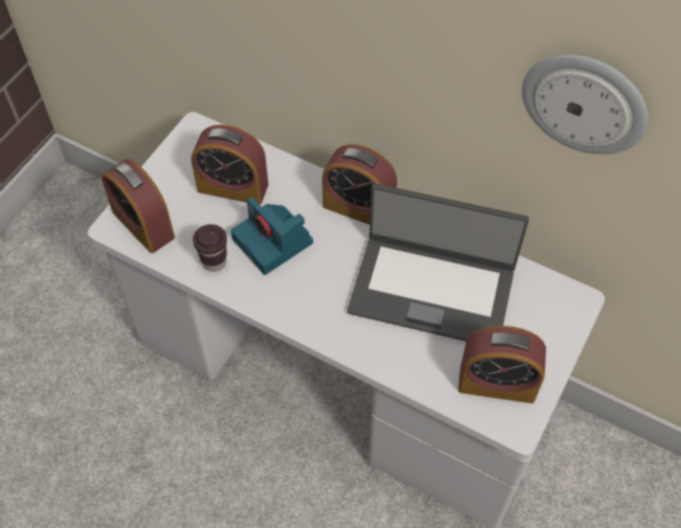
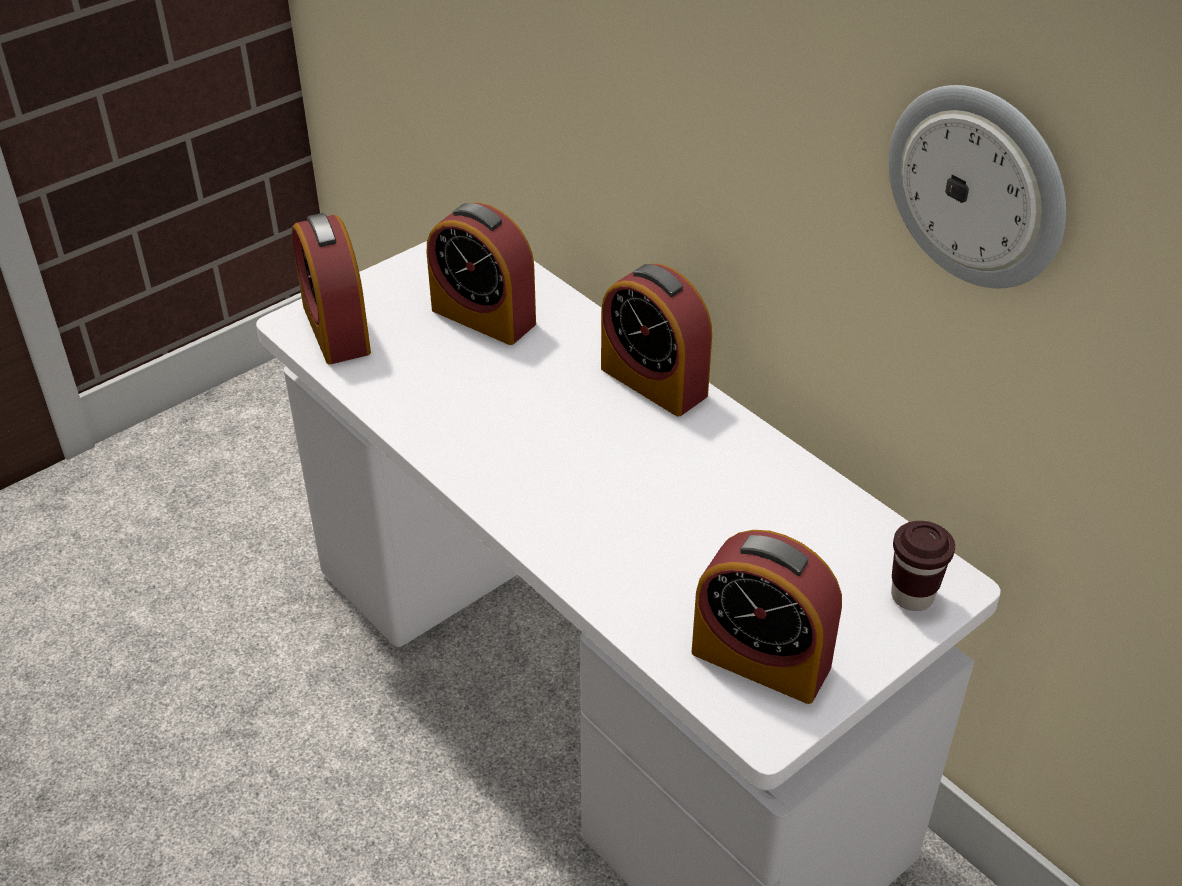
camera: 20 degrees right, 15 degrees down
(214, 262) = (408, 395): brown cup -> brown cup (912, 596)
(274, 242) = (507, 392): camera -> none
(432, 289) = (715, 509): laptop -> none

